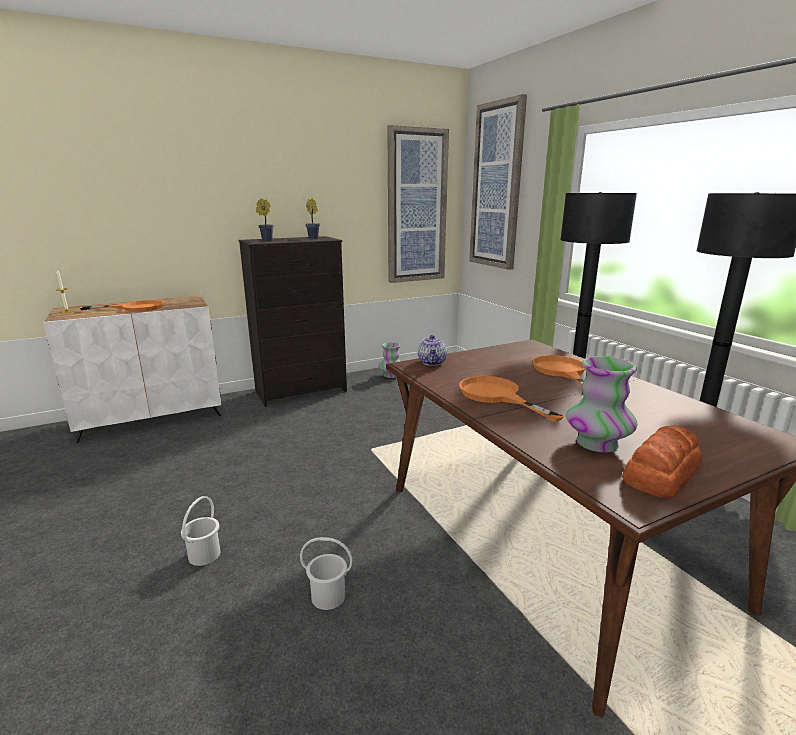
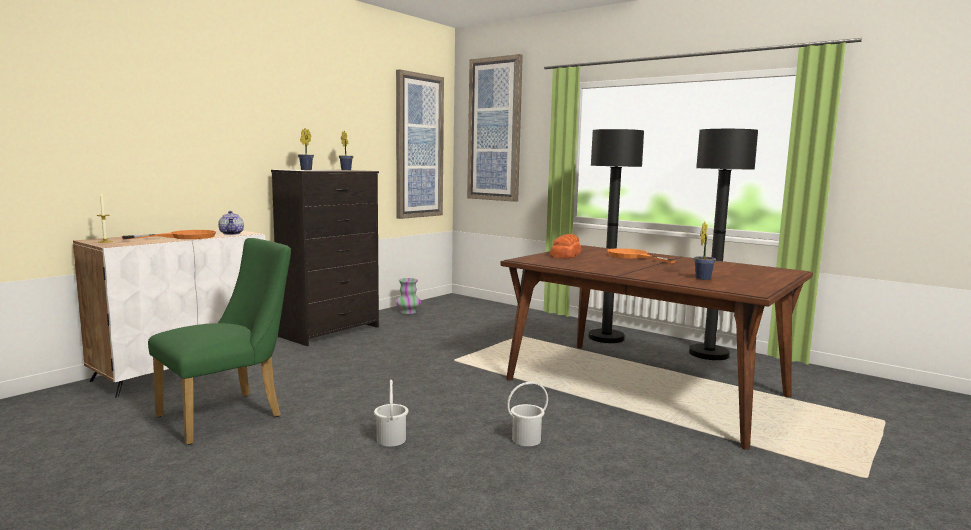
camera: 25 degrees left, 10 degrees down
(122, 482) = (229, 414): none -> green chair
(432, 362) = (535, 258): teapot -> teapot (232, 233)
(496, 396) = (612, 267): orange frying pan -> none
(597, 443) = (703, 278): vase -> potted plant
(660, 472) = (750, 283): bread -> bread (565, 254)

